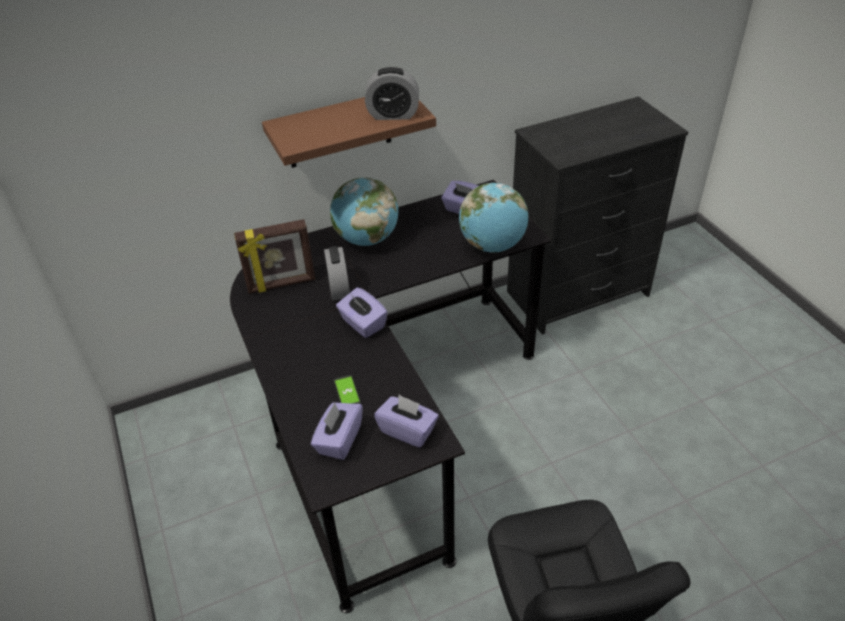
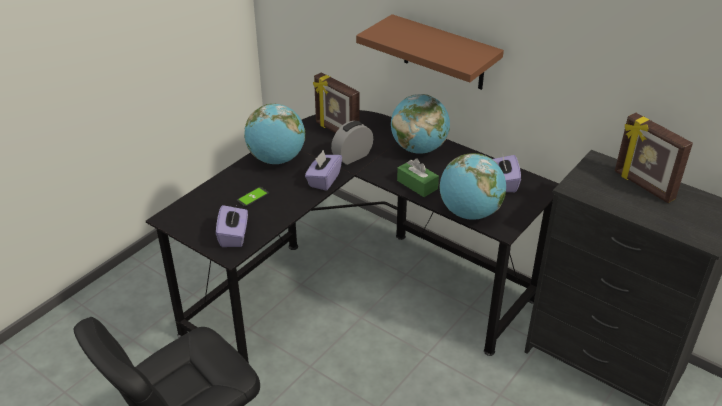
camera: 60 degrees right, 5 degrees down
(291, 349) = (277, 159): none -> globe
(339, 440) = (208, 209): purple tissue box -> none
(393, 115) = (453, 56): alarm clock -> none
(424, 261) = (417, 185): none -> green tissue box
(583, 126) = (643, 186): none -> picture frame

